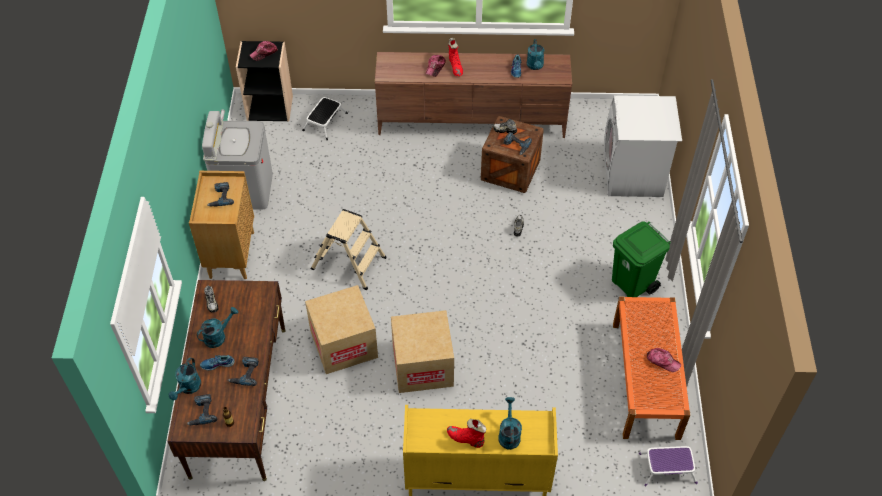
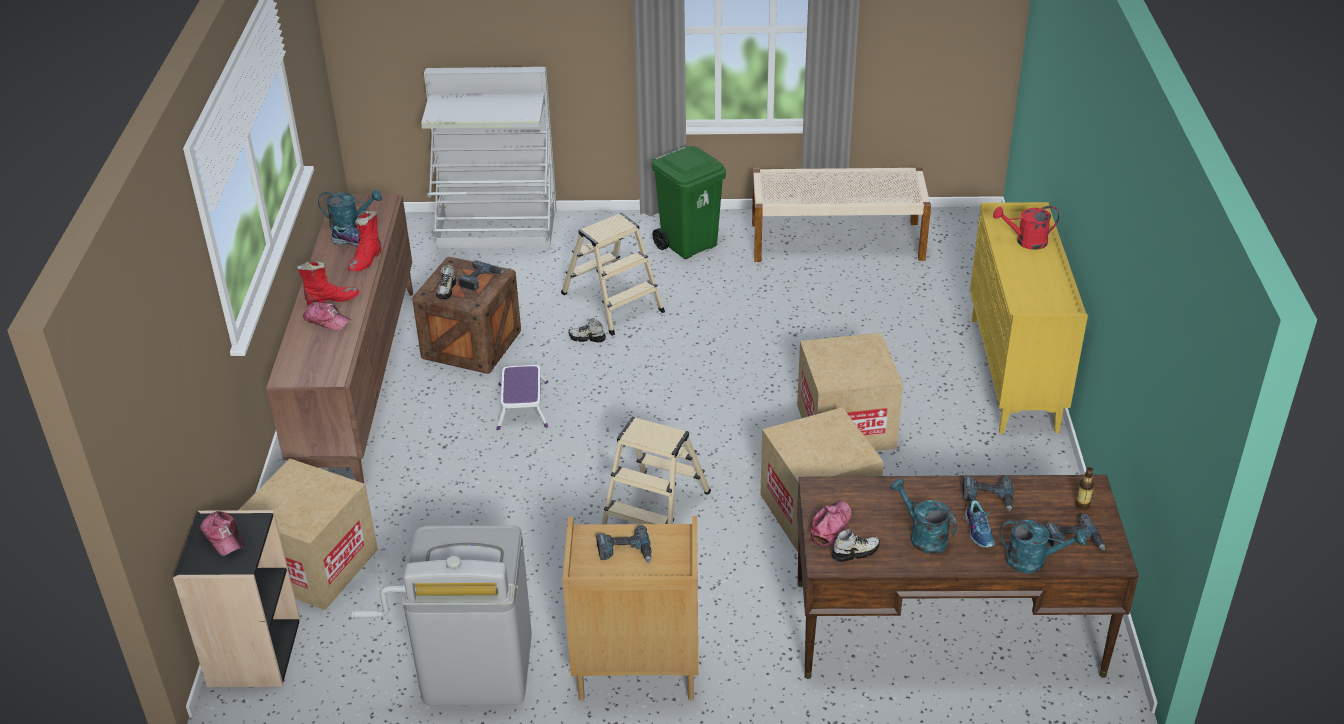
camera: 90 degrees left, 15 degrees down
(325, 122) = (314, 565): black step ladder -> cardboard box
(466, 439) = (1044, 273): red boot -> red boot (366, 260)
(509, 434) = (1025, 241): turquoise watering can -> red watering can
(559, 240) = (612, 302): none -> beige step ladder
(634, 175) = (496, 236): white washing machine -> white shoe rack
(646, 379) = (837, 241): orange bench -> beige bench
(662, 361) = (850, 180): cap -> cap (830, 526)
(667, 468) = (957, 231): purple step ladder -> purple step ladder (523, 405)

